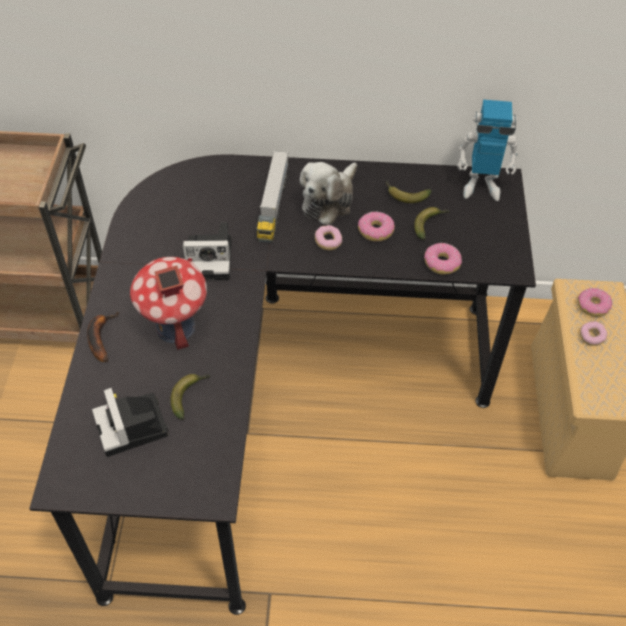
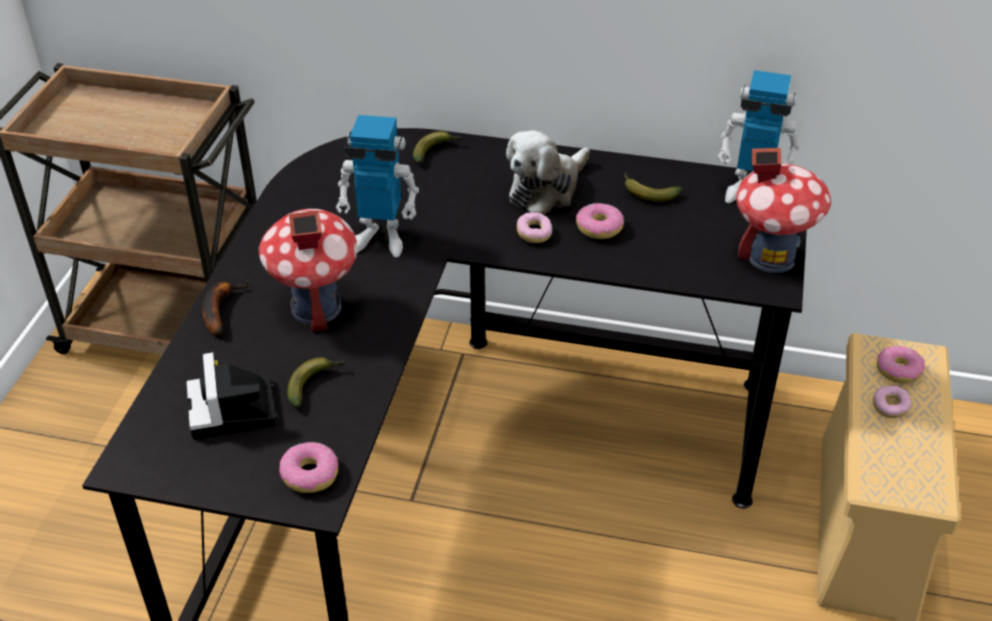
camera: 10 degrees right, 10 degrees down
(211, 259) = (380, 238): camera -> toy robot
(273, 205) = (473, 188): toy truck -> none
(429, 224) = (672, 227): banana -> banana (436, 151)
(441, 263) = (678, 272): donut -> donut (309, 475)
(506, 242) = (771, 257): none -> toy house

